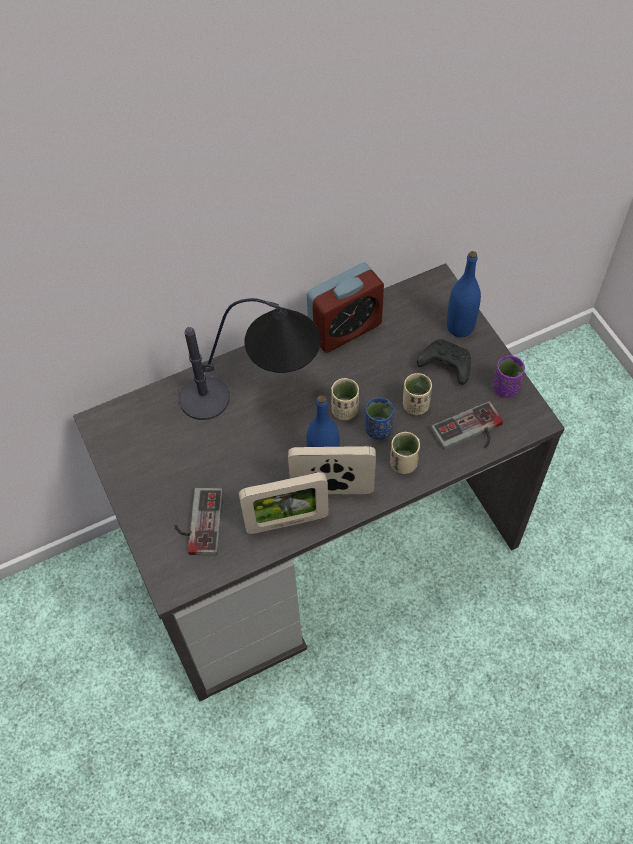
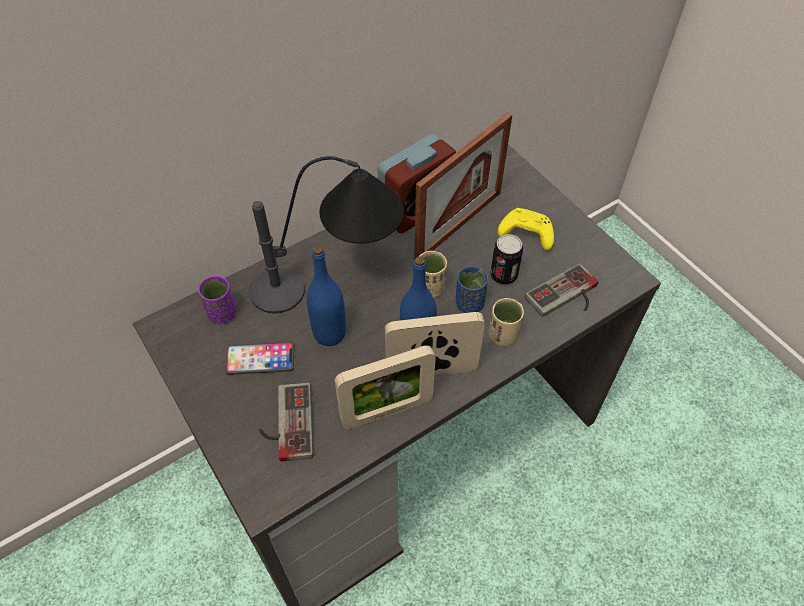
camera: 10 degrees left, 5 degrees down
(182, 461) = (260, 359): none -> phone
(382, 349) = (458, 225): none -> picture frame
(415, 405) = (503, 275): beige cup -> can
(444, 365) = (525, 234): black game controller -> yellow game controller
(460, 327) = (532, 197): blue bottle -> blue bottle (329, 333)
(505, 388) = (591, 250): purple cup -> purple cup (222, 313)

